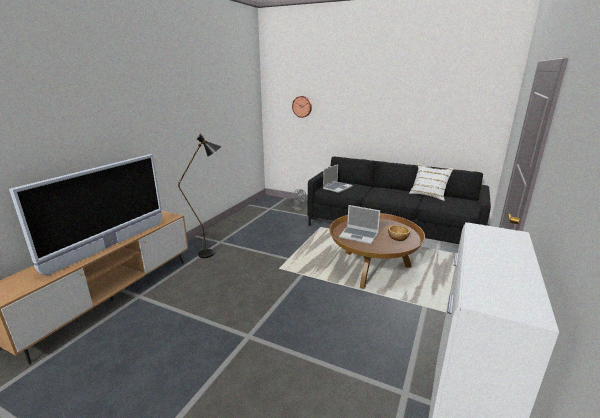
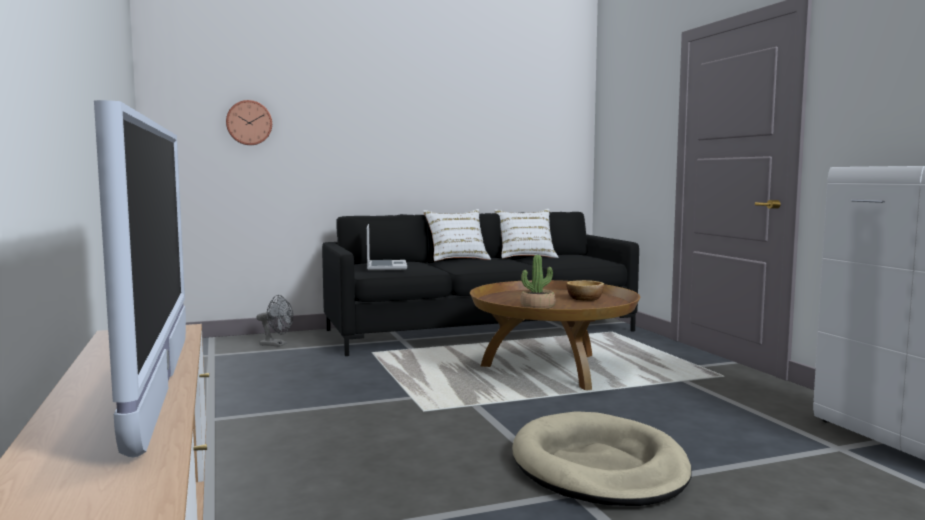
camera: 45 degrees left, 15 degrees down
(212, 253) = (235, 437): black floor lamp -> none
(279, 330) = (598, 467): none -> beige dog bed
(359, 236) = (537, 306): laptop -> potted plant
(385, 188) = (457, 259): none -> white pillow

